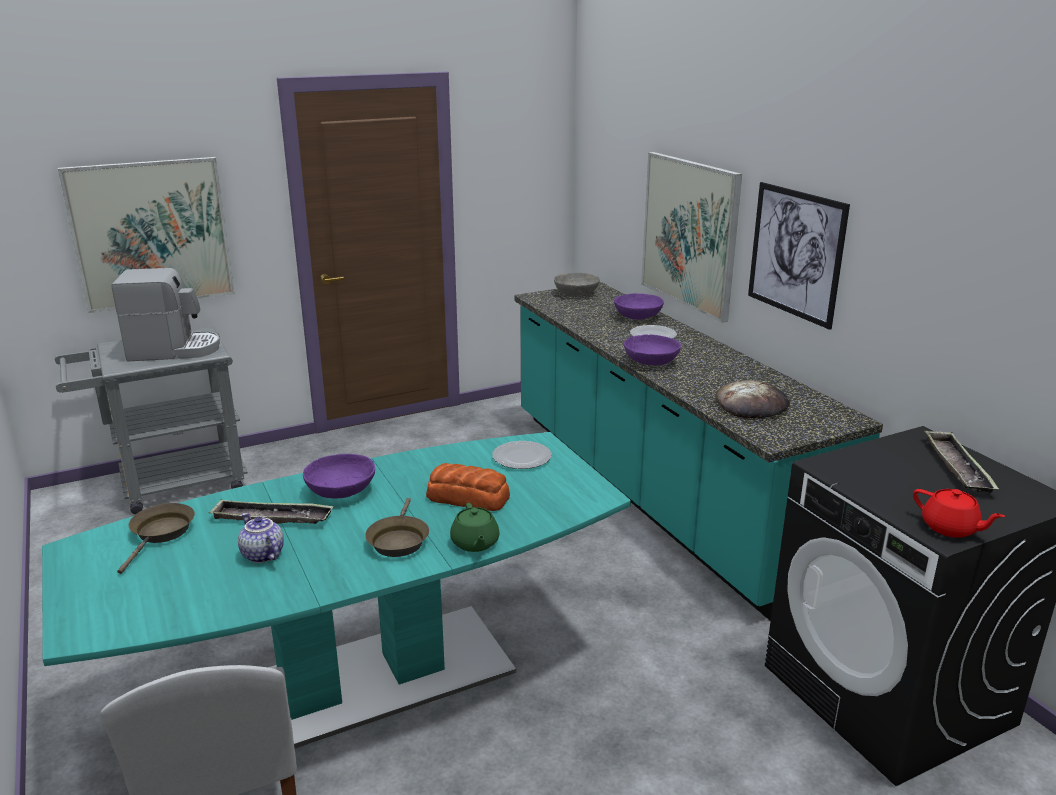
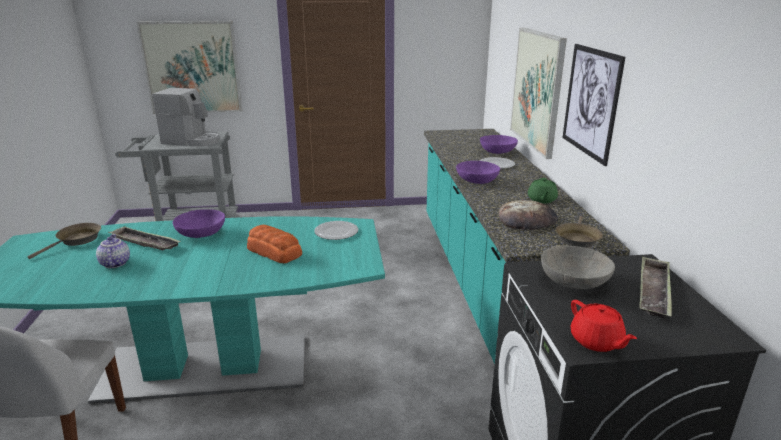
camera: 20 degrees right, 0 degrees up
(398, 540) = (202, 270): brown frying pan -> brown frying pan (577, 238)
(475, 543) = (247, 282): green teapot -> green teapot (541, 200)
(576, 294) = (467, 134): grey bowl -> grey bowl (574, 282)

